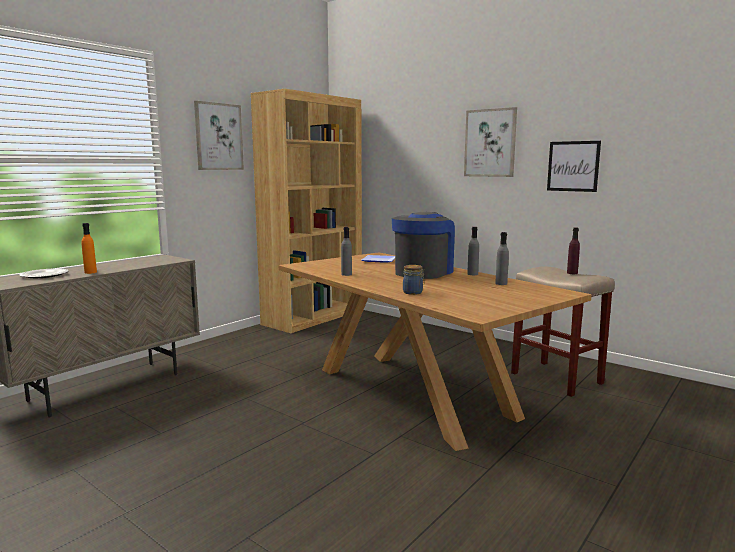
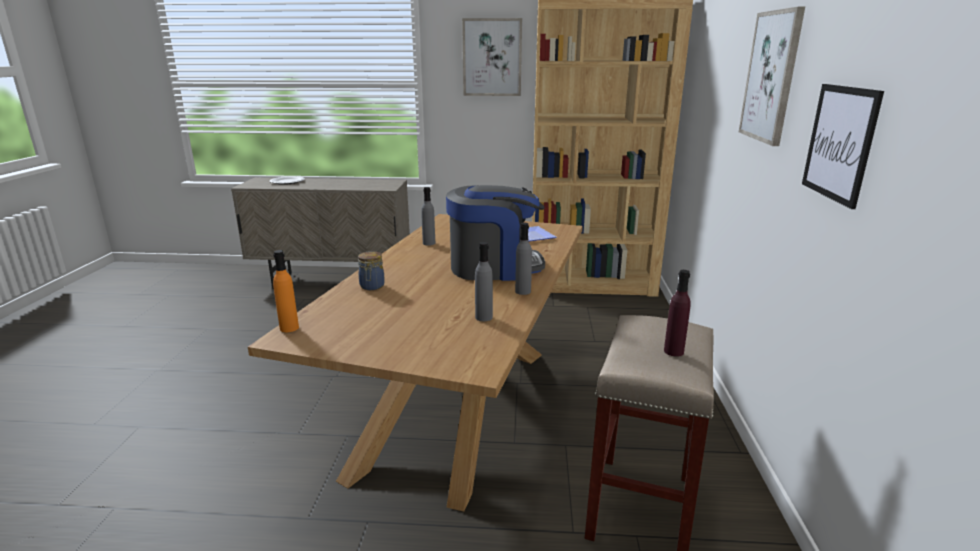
camera: 55 degrees right, 10 degrees up
(90, 272) = (309, 186): orange bottle -> orange bottle (289, 328)

